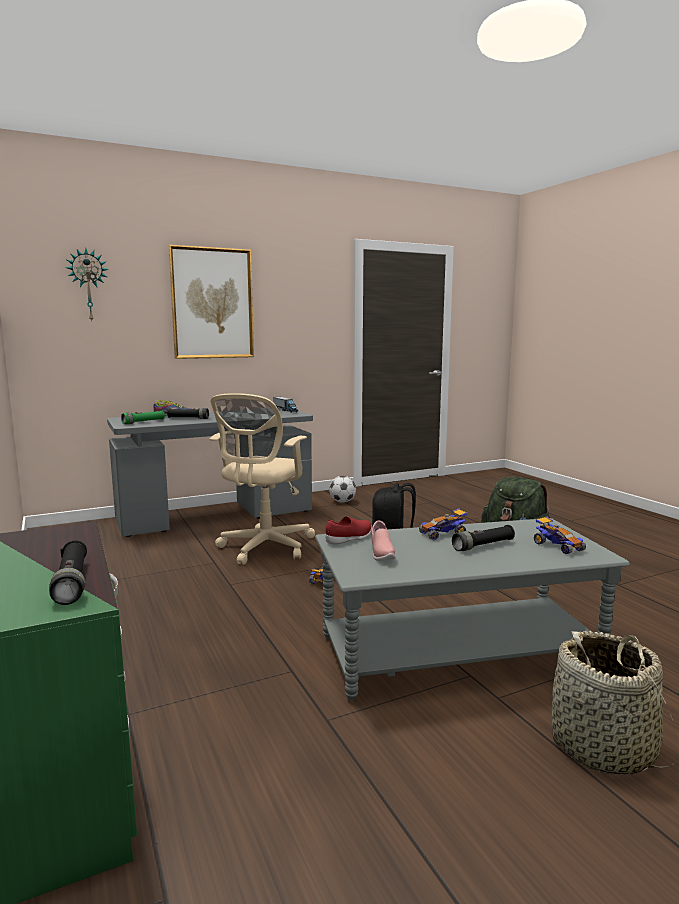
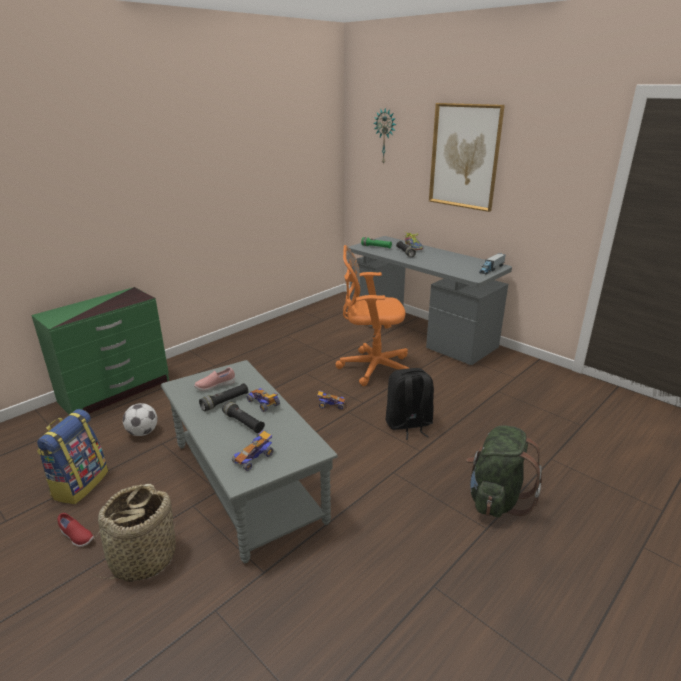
camera: 70 degrees right, 15 degrees up
(72, 583) = (75, 315): black flashlight -> black flashlight (225, 402)
(264, 548) = (372, 368): beige office chair -> orange office chair
(342, 502) = (515, 374): football -> football (143, 432)
(349, 539) = (240, 371): red shoe -> red shoe (76, 537)
(408, 832) = (80, 484): none -> backpack

